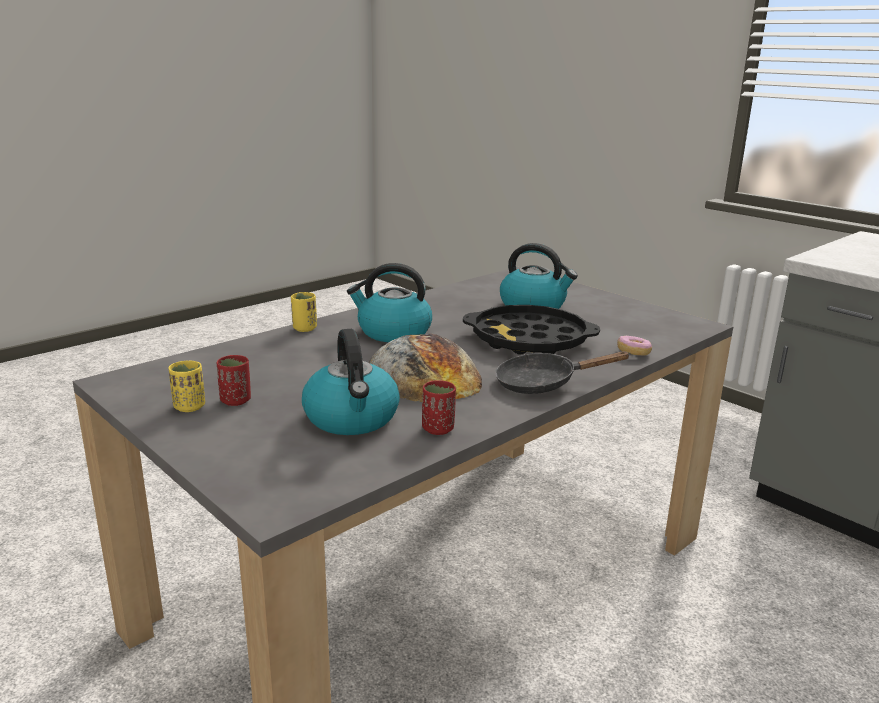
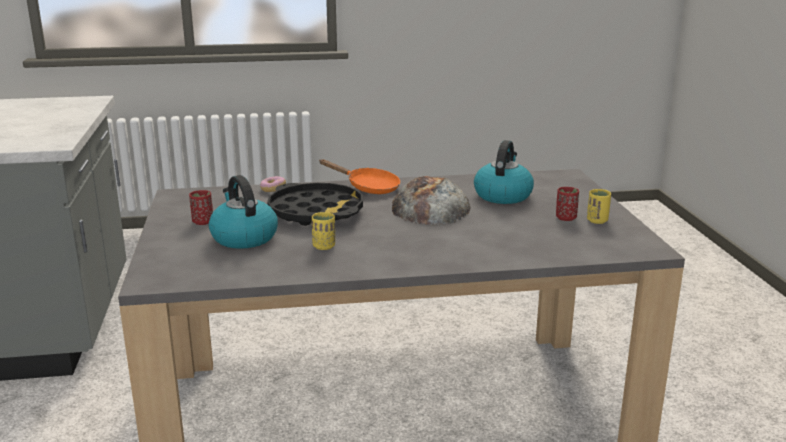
camera: 145 degrees left, 0 degrees up
(304, 328) = (474, 263): yellow cup -> yellow cup (324, 246)
(393, 332) = (404, 241): kettle -> none
(438, 429) = (462, 182): red cup -> red cup (202, 222)
(543, 383) = (368, 187): black frying pan -> orange frying pan

